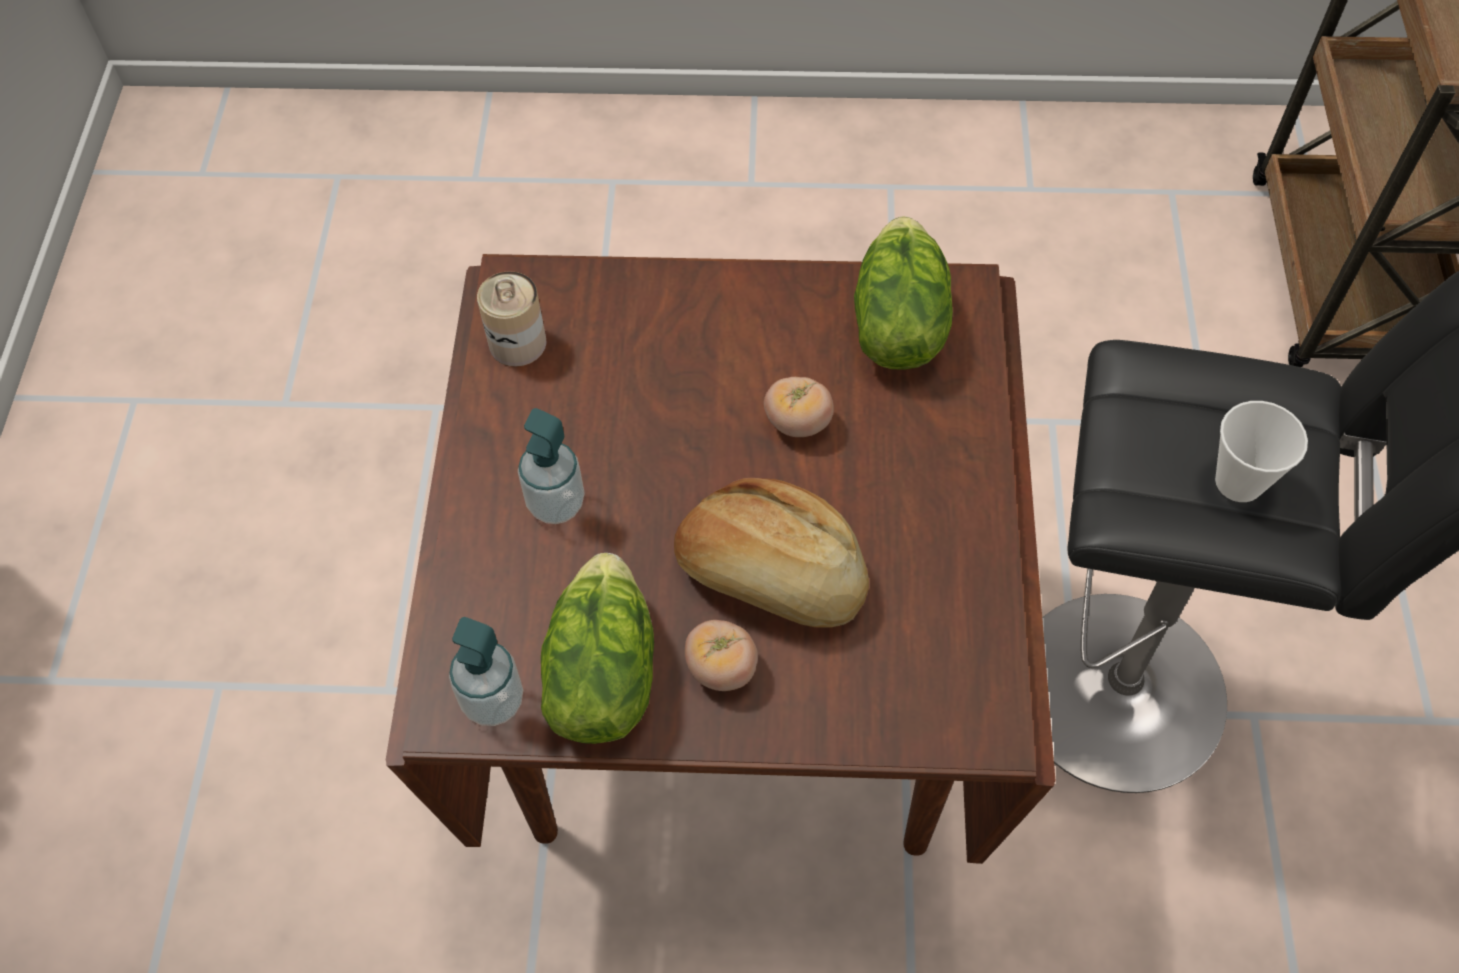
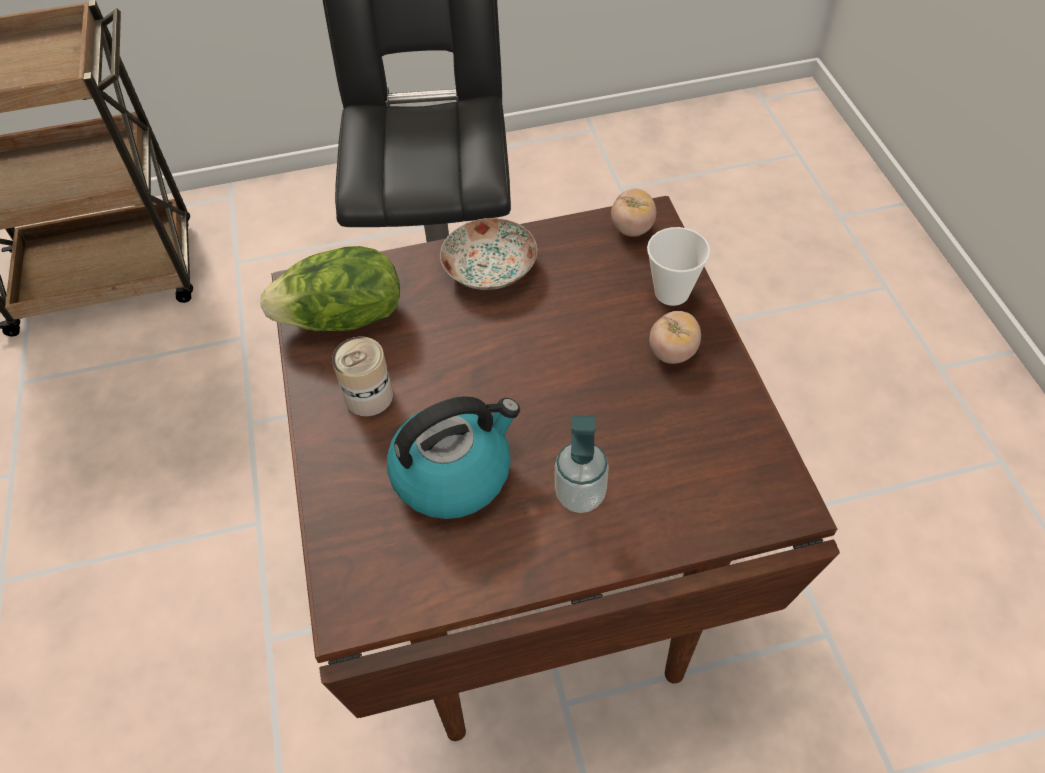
camera: 105 degrees left, 5 degrees down
(493, 701) = (765, 481): soap dispenser -> none
(517, 343) = (422, 582): can -> can (369, 396)
(600, 675) = (711, 420): lettuce -> none
(633, 392) = (454, 473): none -> kettle
(771, 575) = (589, 342): bread -> none
(798, 422) = (452, 357): tomato -> tomato (632, 228)
(936, 494) = (490, 269): none -> plate
(1239, 482) = (439, 133): cup -> cup (671, 292)

